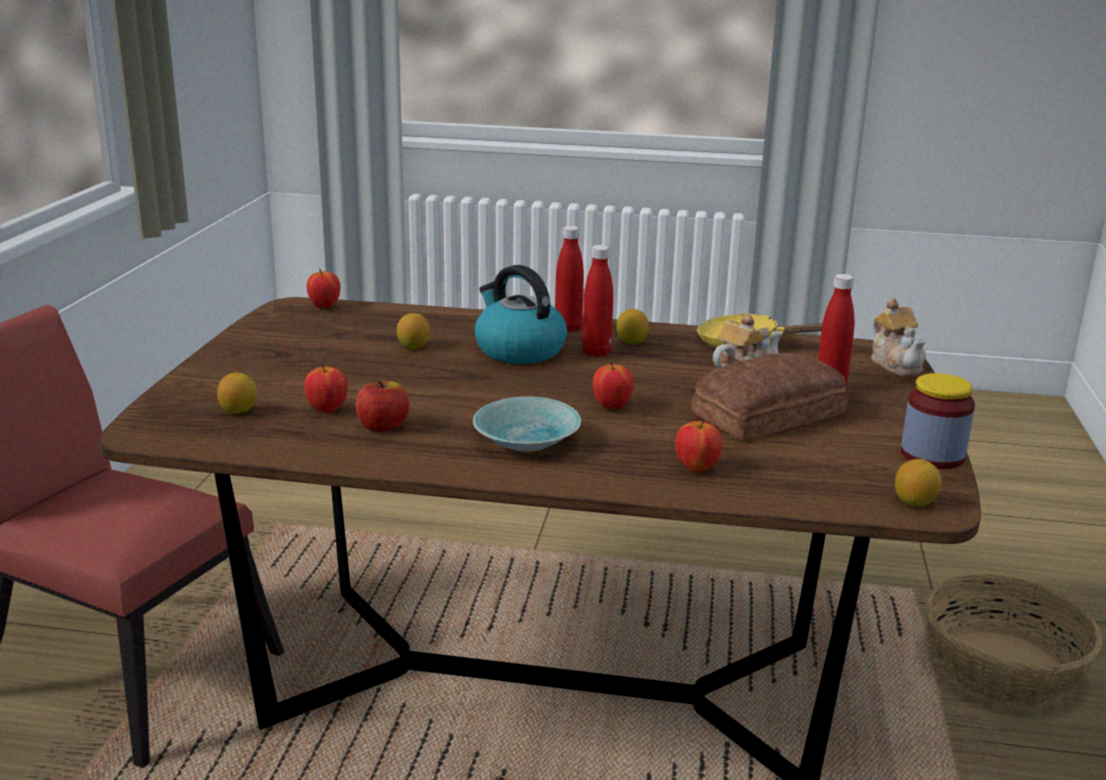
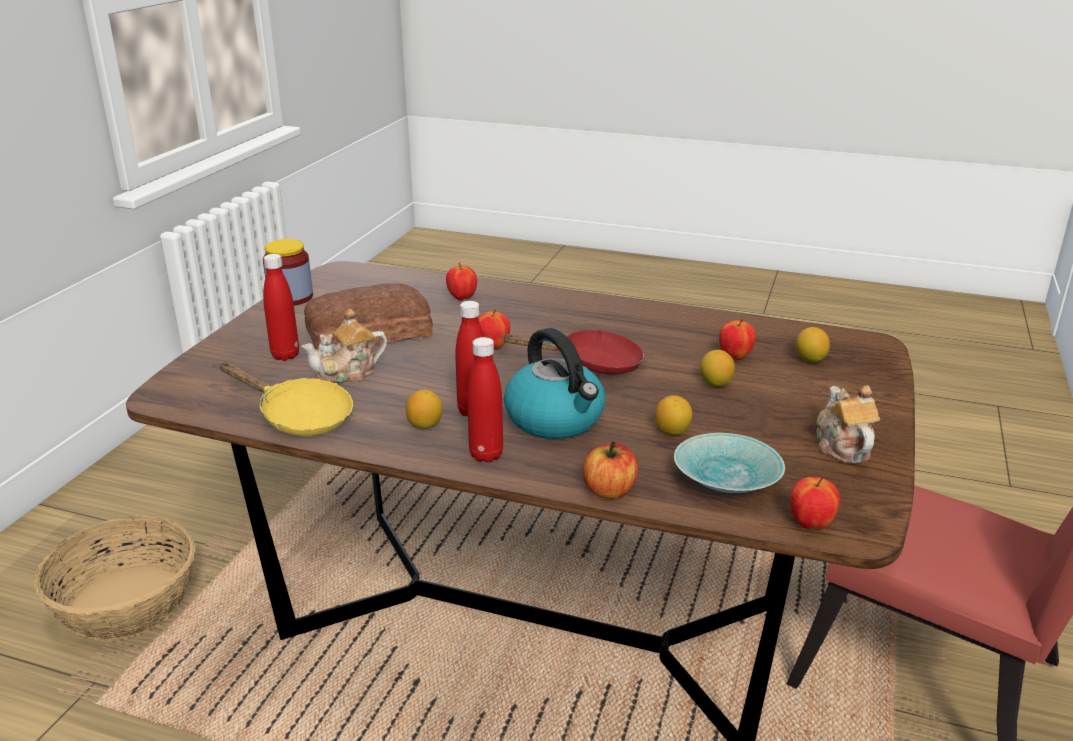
camera: 170 degrees left, 5 degrees up
(383, 426) = (684, 339): apple -> apple (609, 490)
(493, 395) = (592, 363): none -> red frying pan
(529, 442) = (571, 321): turquoise bowl -> turquoise bowl (723, 479)
(896, 364) = (183, 379): teapot -> teapot (841, 447)
(914, 502) = (346, 273): lemon -> lemon (715, 383)

